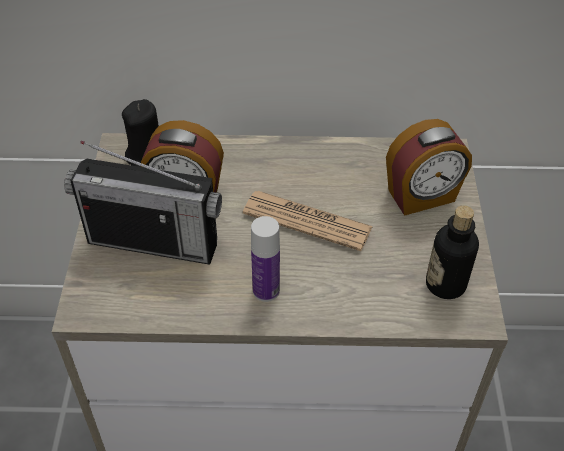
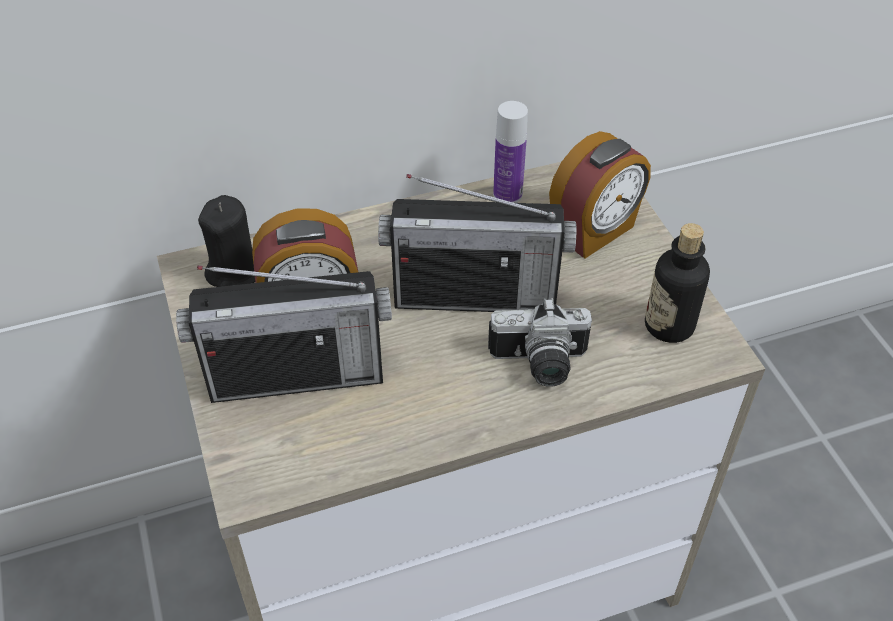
camera: 20 degrees left, 0 degrees up
(266, 290) = (467, 394): bottle -> bottle (507, 194)
(307, 221) = (475, 296): newspaper -> radio
(330, 285) = (539, 365): none -> camera

